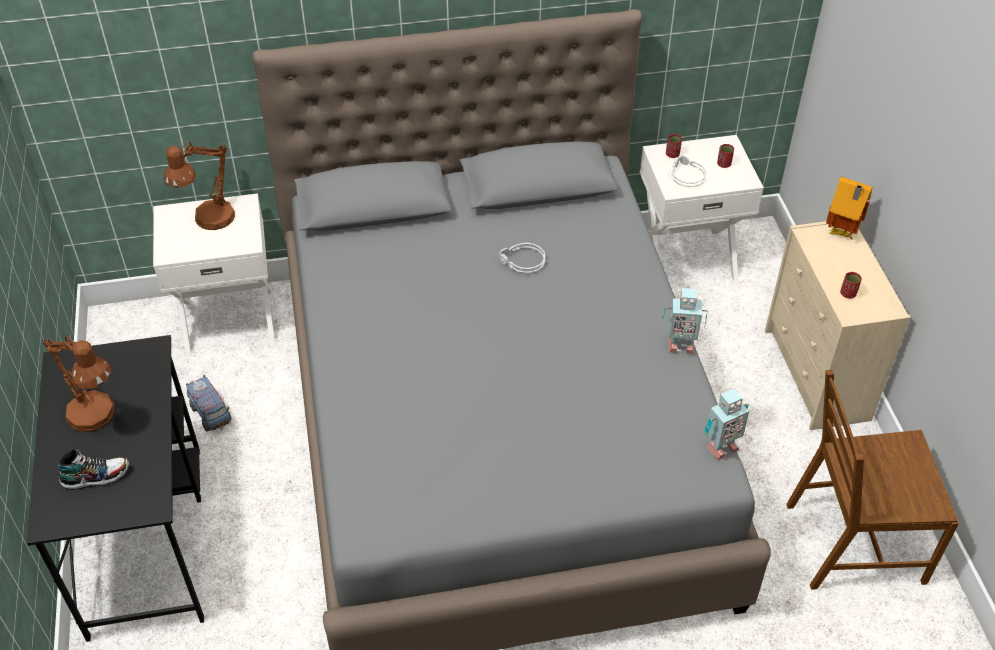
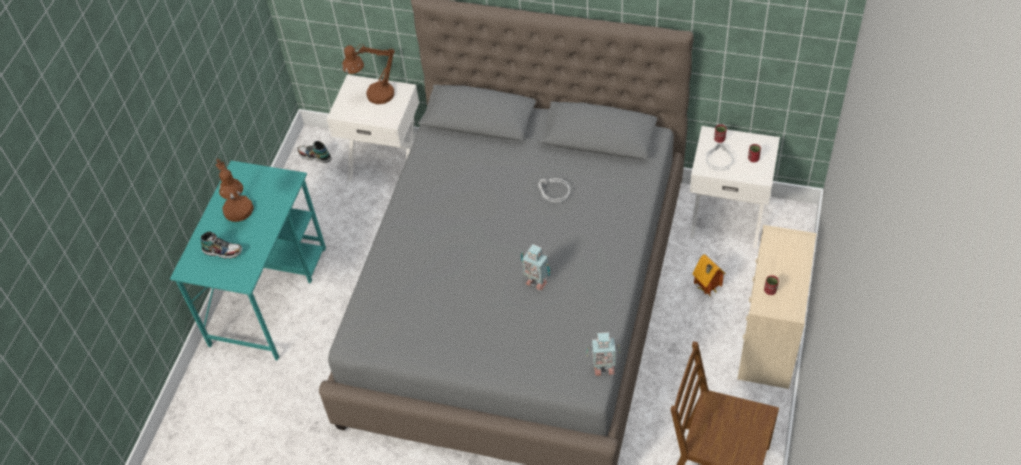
camera: 30 degrees right, 5 degrees up
(124, 340) = (315, 156): none -> shoe
(146, 537) = (269, 295): black desk -> turquoise desk
(211, 414) = (344, 226): toy truck -> none
(680, 345) = (622, 288): toy robot -> toy robot (536, 281)
(841, 234) = (797, 243): toy house -> toy house (706, 290)

